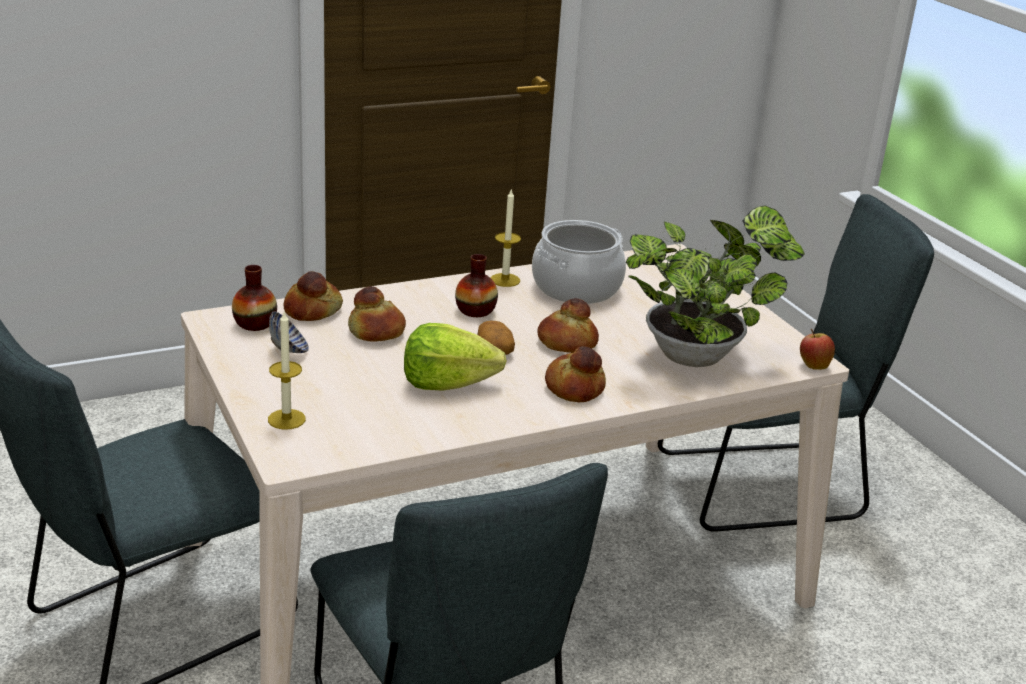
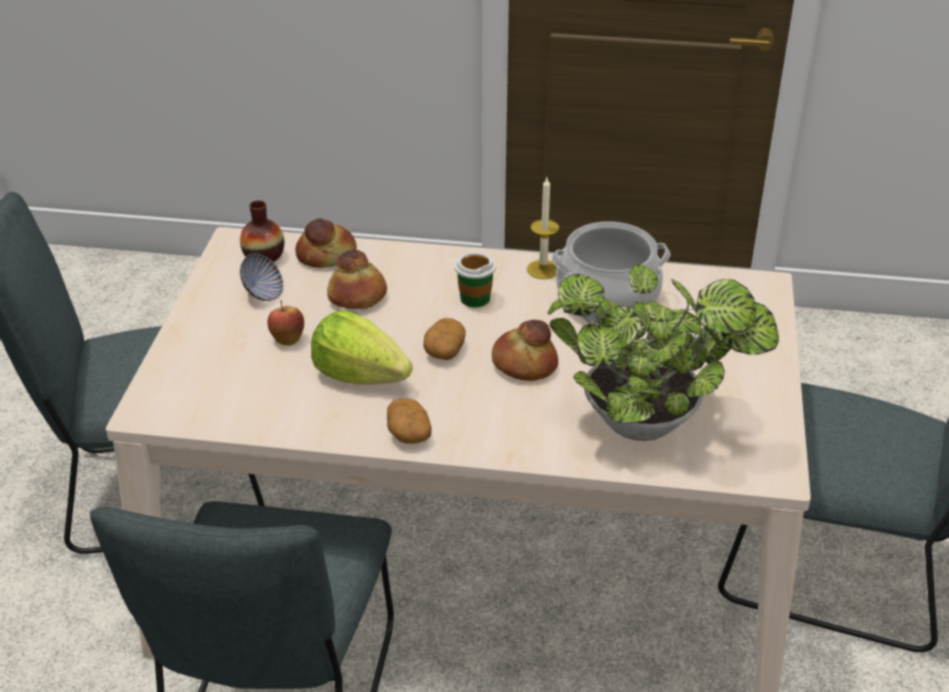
camera: 35 degrees right, 10 degrees up
(286, 419) = (187, 367): candle -> none
(475, 310) = (475, 298): vase -> cup
(534, 410) = (408, 433): none -> potato
(575, 388) = (475, 420): bread -> none
(813, 365) = (770, 479): apple -> apple (287, 339)

